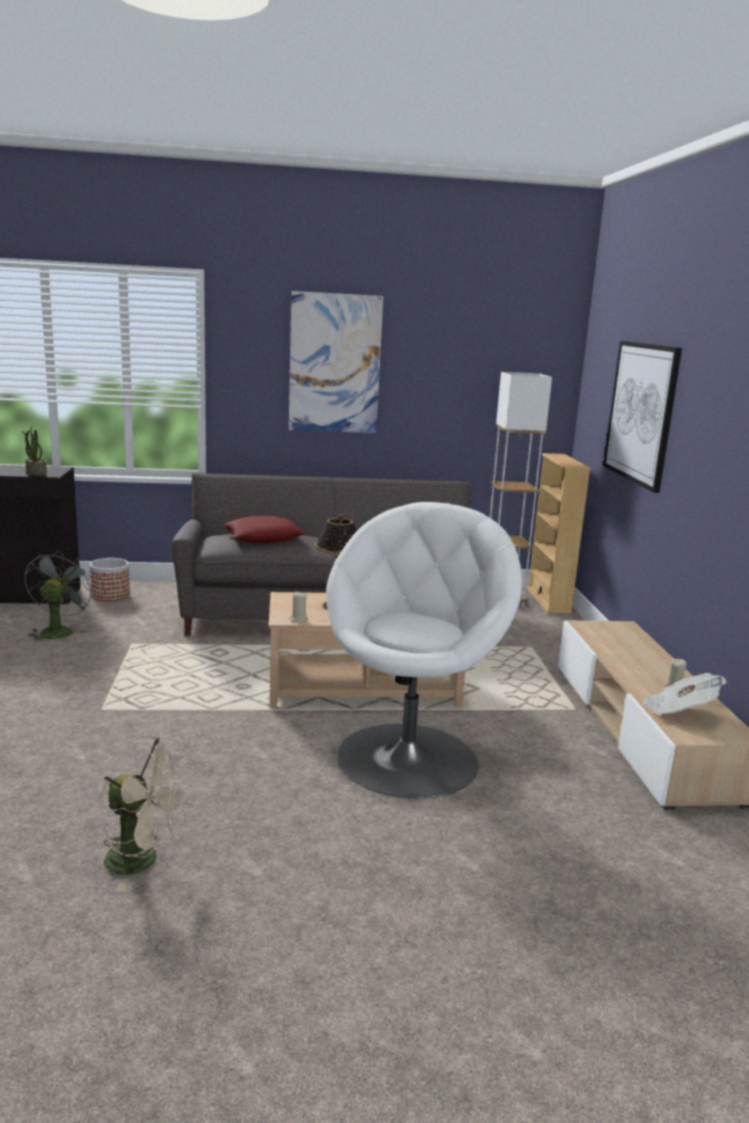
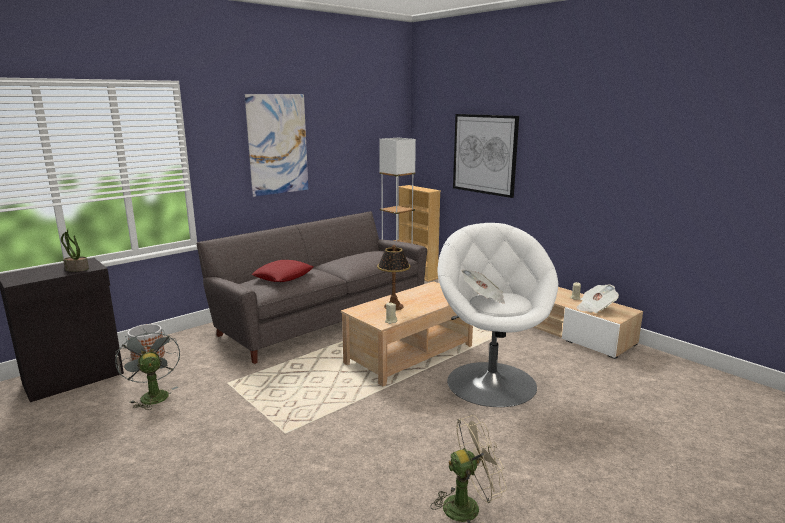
camera: 35 degrees left, 0 degrees up
(389, 614) = (483, 298): none -> newspaper

